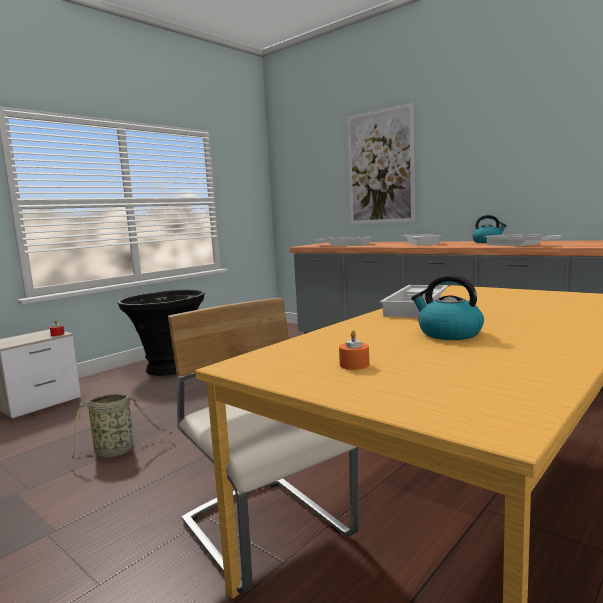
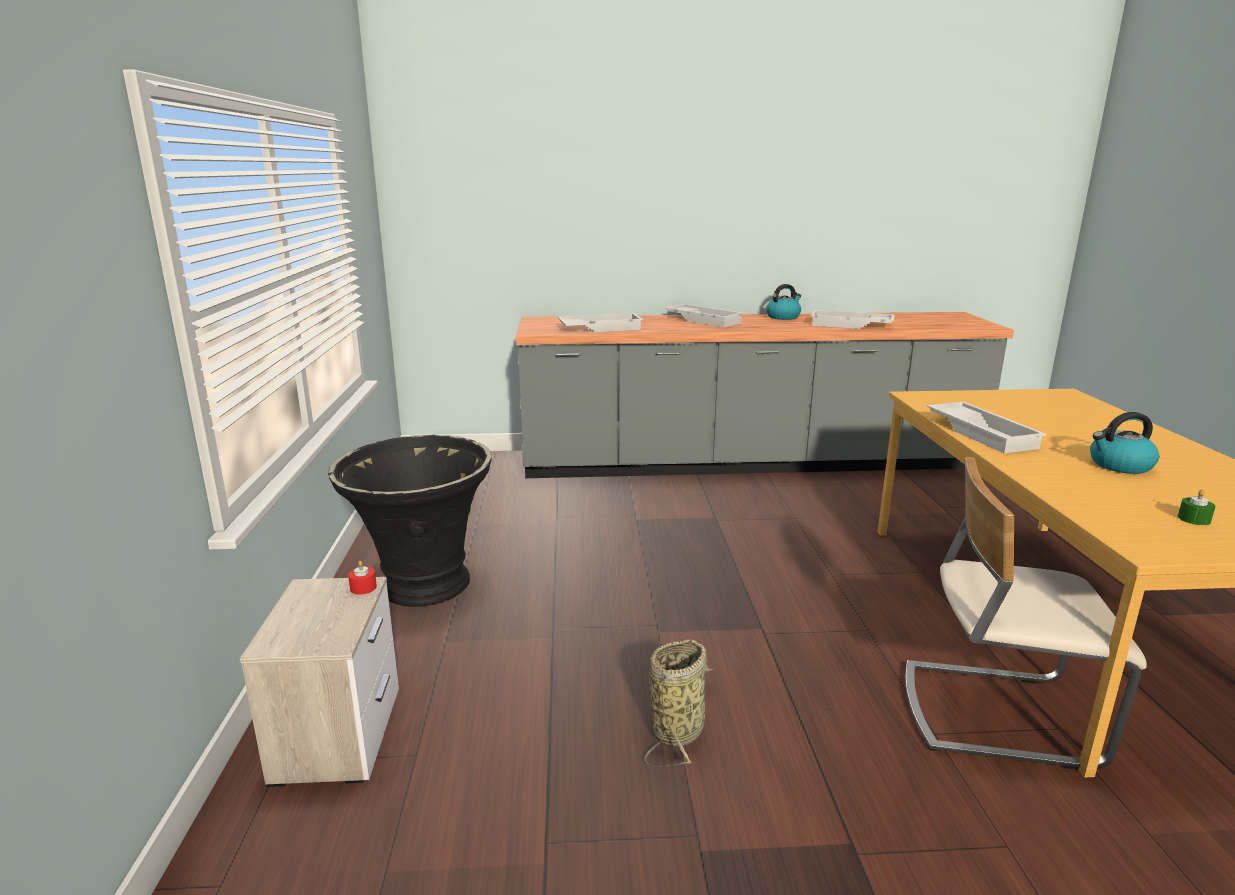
camera: 45 degrees left, 10 degrees up
(354, 365) = (1193, 519): orange candle -> green candle
(380, 167) = (615, 204): picture -> none

